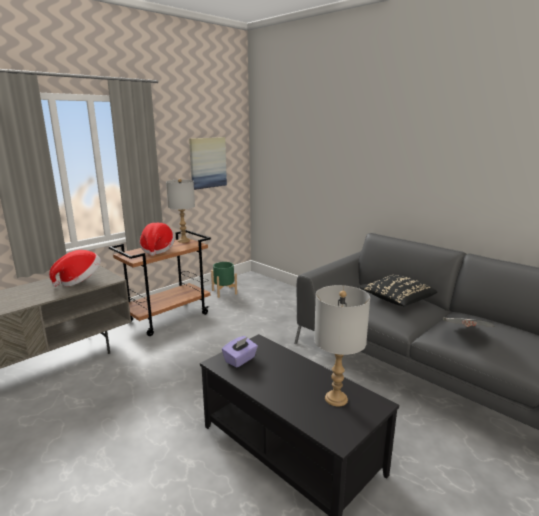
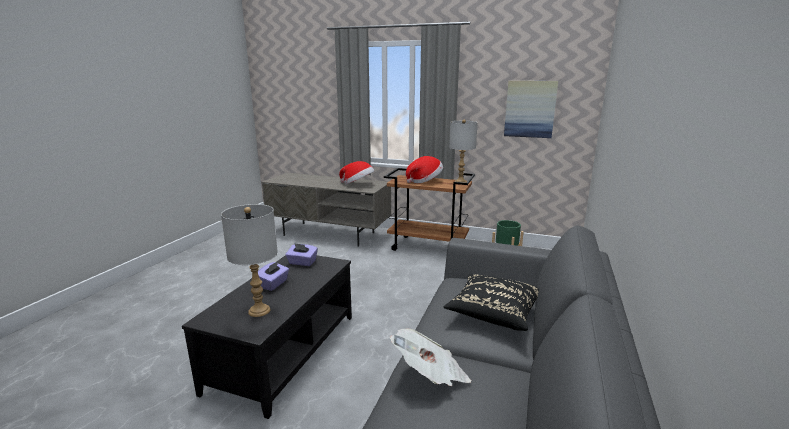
camera: 65 degrees right, 0 degrees up
(281, 384) = (273, 284): none -> purple tissue box

